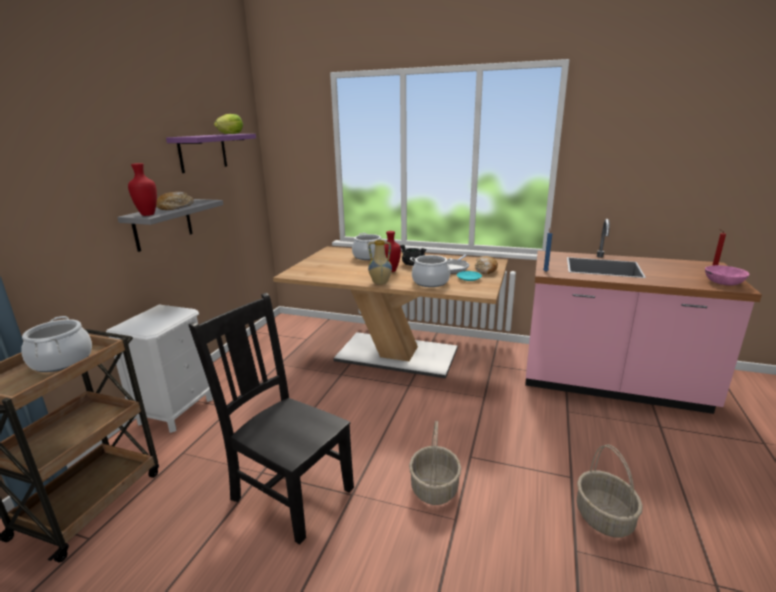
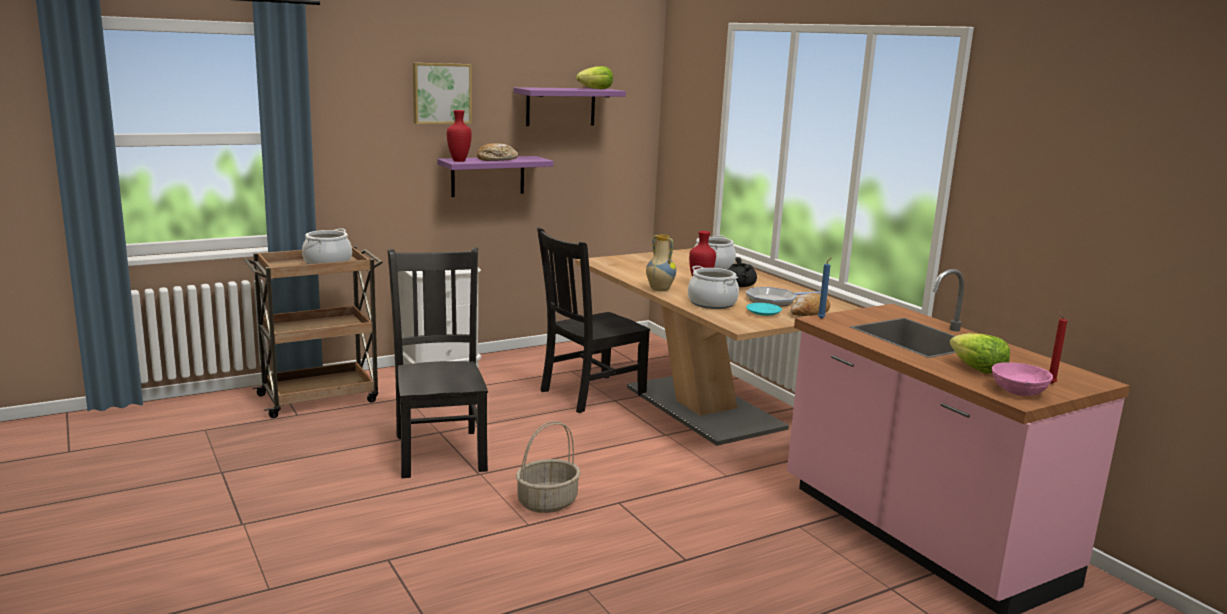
camera: 40 degrees right, 5 degrees down
(105, 148) = (441, 93): none -> picture
(163, 224) = (488, 176): grey shelf -> purple shelf
(318, 377) = (589, 394): none -> black chair
(604, 518) = (656, 592): basket -> none
(676, 276) = (977, 369): none -> lettuce

